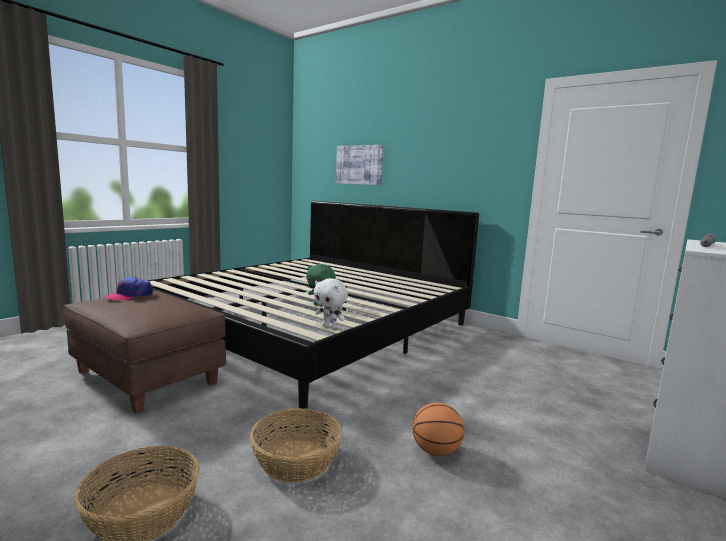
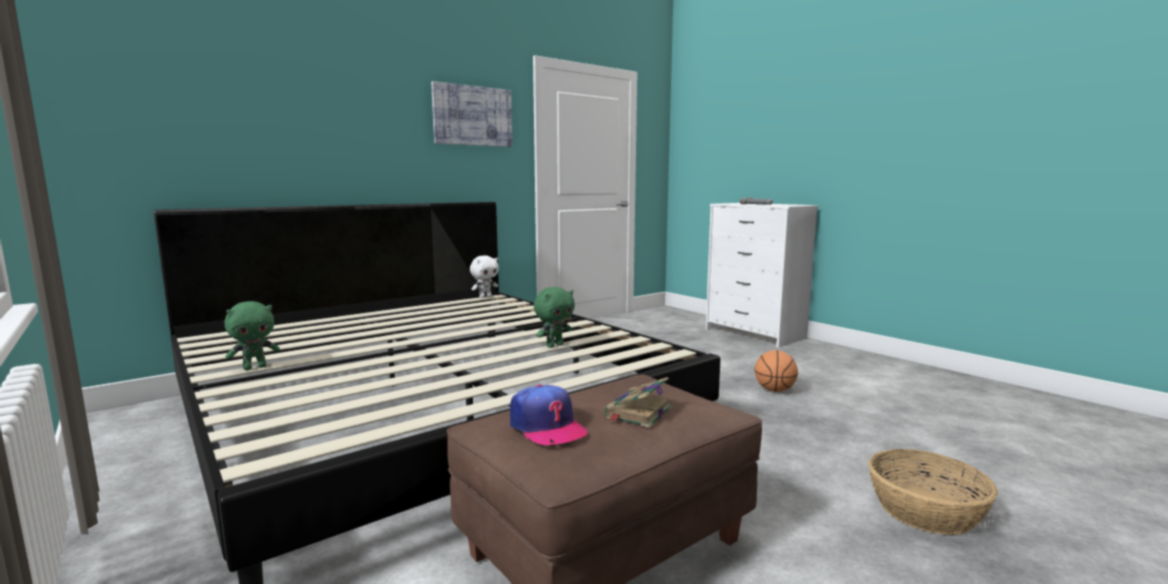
camera: 75 degrees left, 0 degrees up
(136, 307) = (638, 413): none -> book
(264, 270) = (255, 367): none -> green plush toy
(296, 460) = (808, 440): basket -> none
(330, 327) = (650, 346): white plush toy -> white plush toy (485, 297)
(359, 165) = (271, 135): picture -> picture (472, 116)

